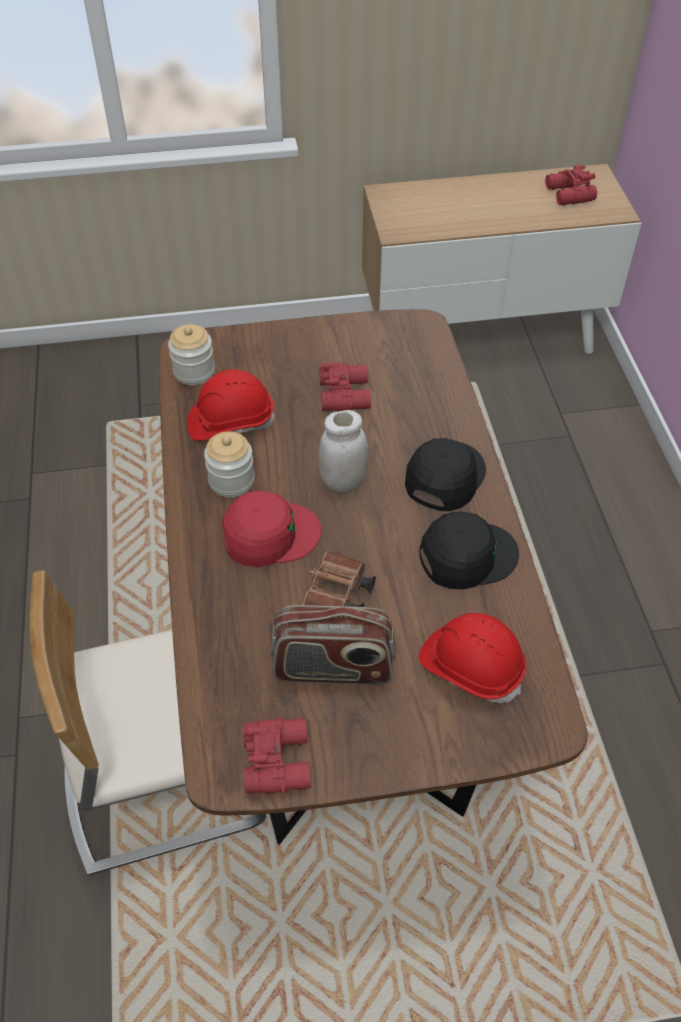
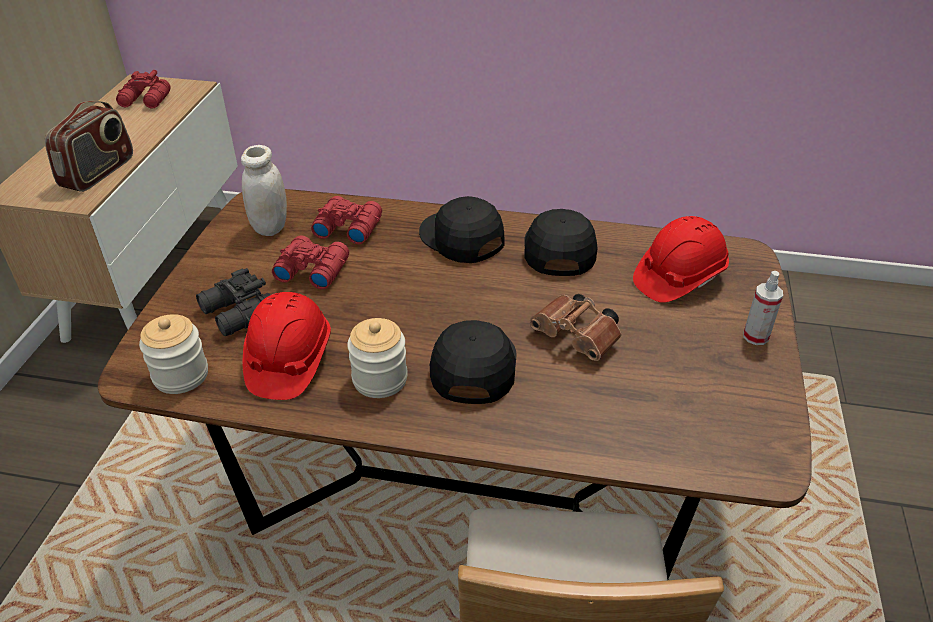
camera: 70 degrees left, 10 degrees down
(269, 534) = (473, 366): red cap -> black cap
(271, 373) = (238, 314): none -> black binoculars
(279, 759) = (755, 420): red binoculars -> red binoculars (347, 227)
(333, 668) = (658, 359): radio -> radio (98, 173)
(343, 482) = (431, 299): white jar -> white jar (270, 227)
(403, 749) = (755, 336): none -> spray bottle

